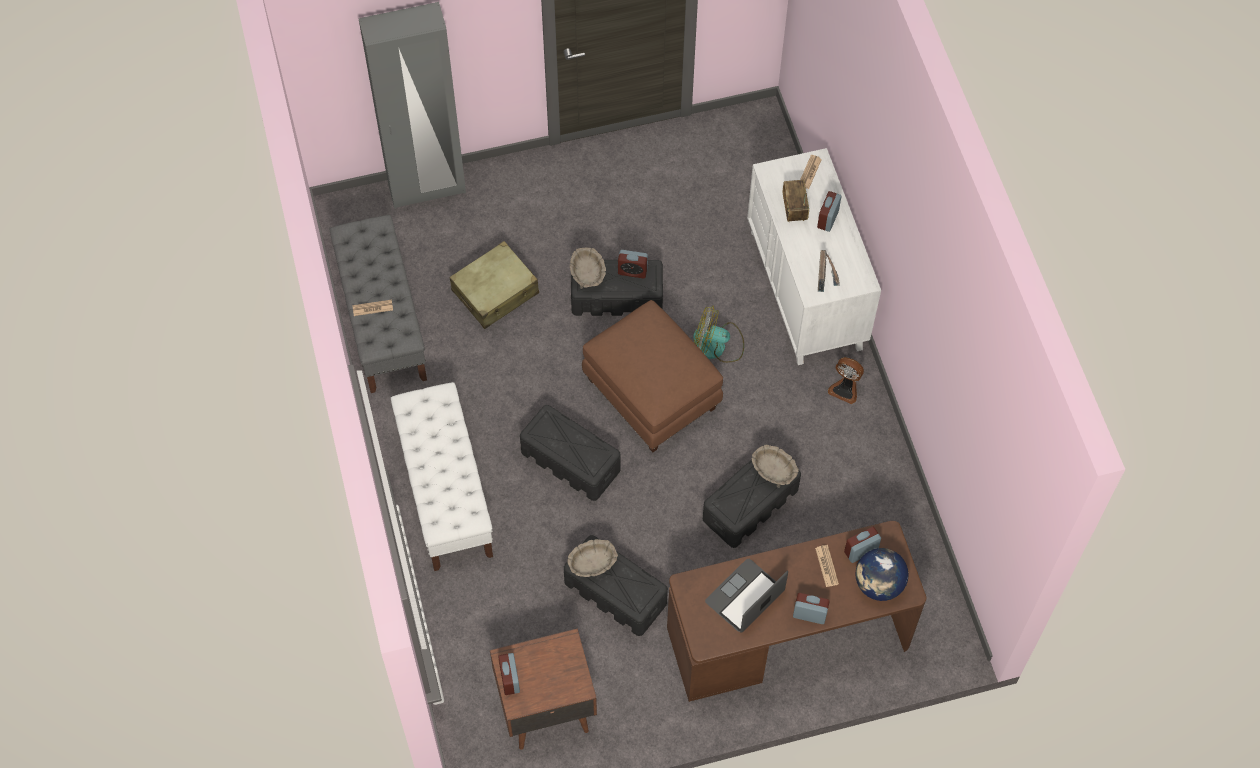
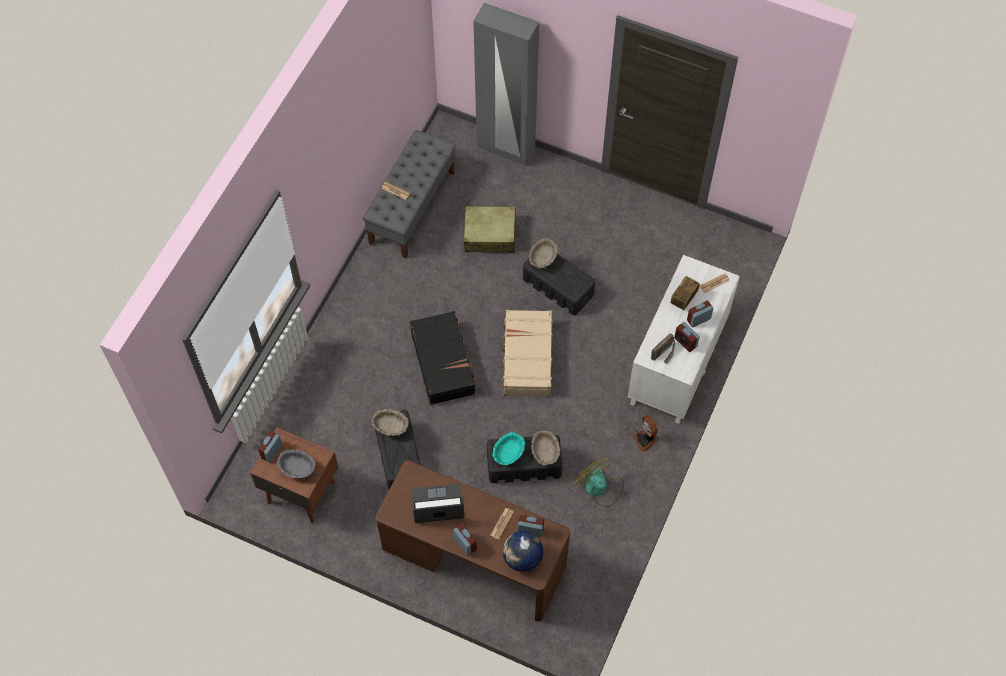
camera: 40 degrees right, 0 degrees up
(445, 492) = (358, 329): white bench -> none
(555, 676) = (298, 469): none -> grey bowl
(570, 461) = (443, 362): black storage box -> black suitcase
(632, 271) = (571, 275): alarm clock -> alarm clock (685, 342)
(652, 394) = (527, 358): brown ottoman -> beige suitcase
(717, 346) = (591, 358): fan -> fan (600, 488)
(738, 501) = (508, 454): none -> turquoise bowl

